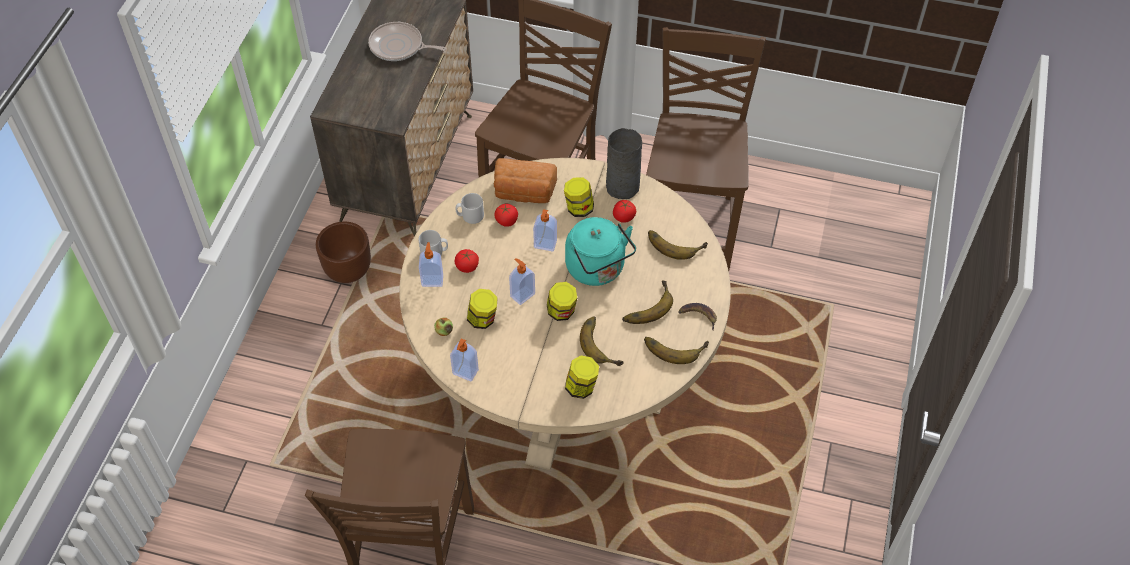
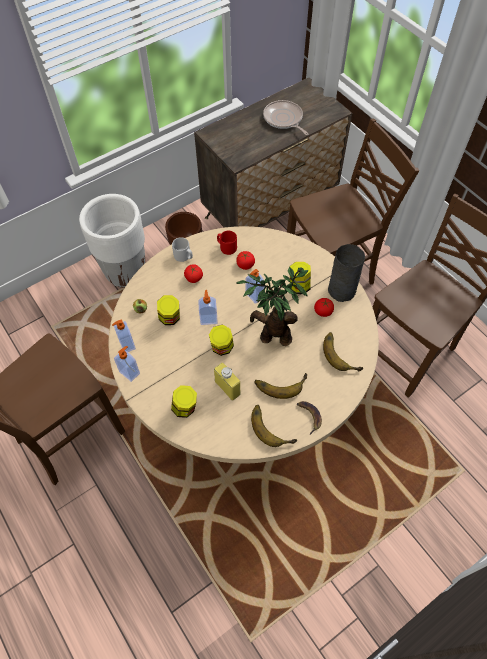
camera: 40 degrees right, 5 degrees up
(302, 347) = (126, 273): none -> white planter
(432, 280) = (166, 273): soap dispenser -> soap dispenser (130, 372)
(470, 216) = (226, 247): grey mug -> red mug
(524, 193) = (273, 254): bread -> none
(598, 269) = (272, 335): turquoise kettle -> potted plant
(603, 343) = (227, 388): banana -> yellow bottle

